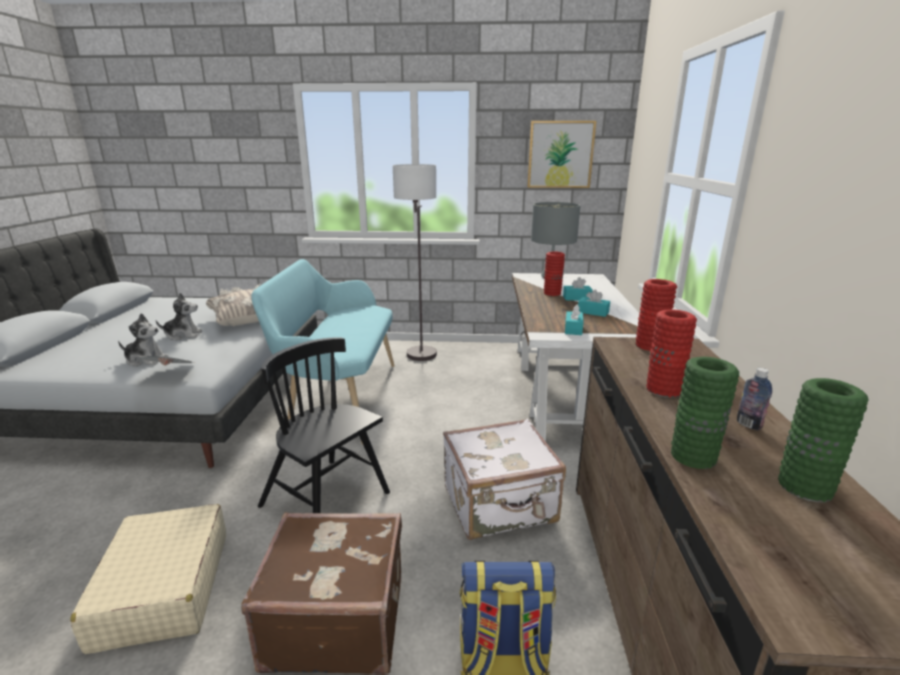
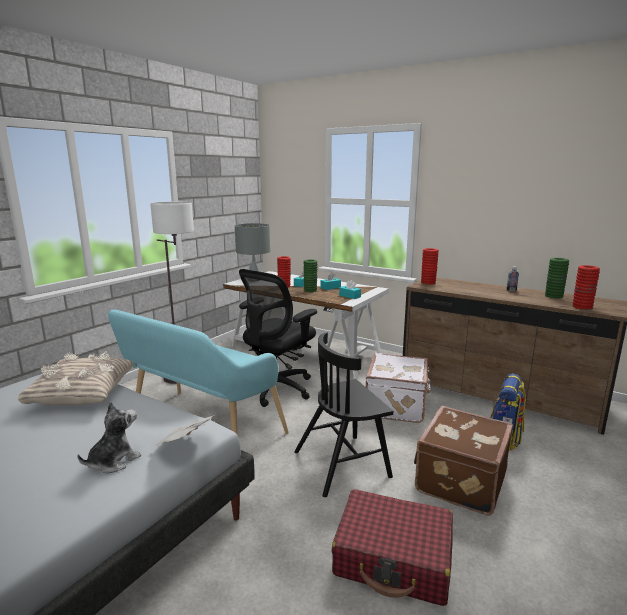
camera: 60 degrees left, 5 degrees down
(163, 588) = (393, 558): beige suitcase -> red suitcase
(183, 335) = (66, 434): plush toy -> none
(459, 405) = (278, 386): none -> black office chair
(560, 154) = (227, 189): picture -> none
(663, 389) = (475, 291): red vase -> red vase (582, 307)
(693, 456) = (531, 301): green vase -> green vase (310, 290)

